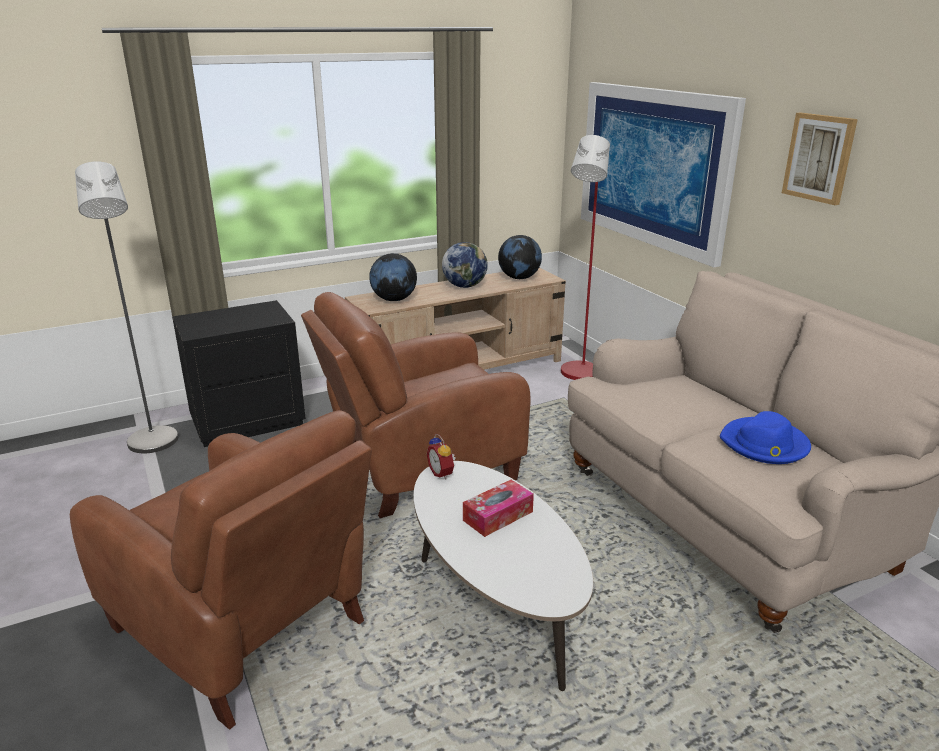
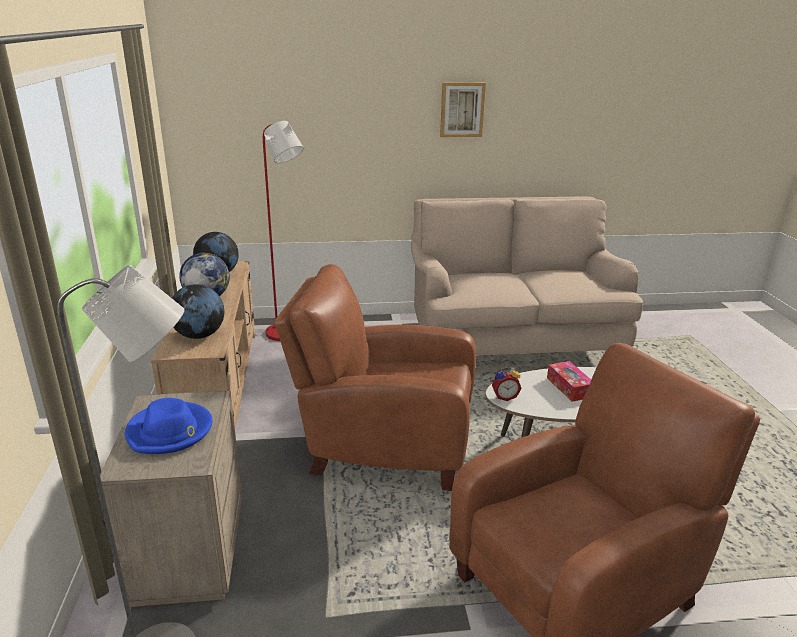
camera: 70 degrees left, 0 degrees up
(247, 421) = (187, 551): black nightstand -> beige nightstand
(420, 469) = (383, 445): brown armchair -> brown armchair turned 105 degrees clockwise
(653, 167) = (304, 141): picture -> none
(764, 444) = (564, 277): blue hat -> blue hat (170, 431)

